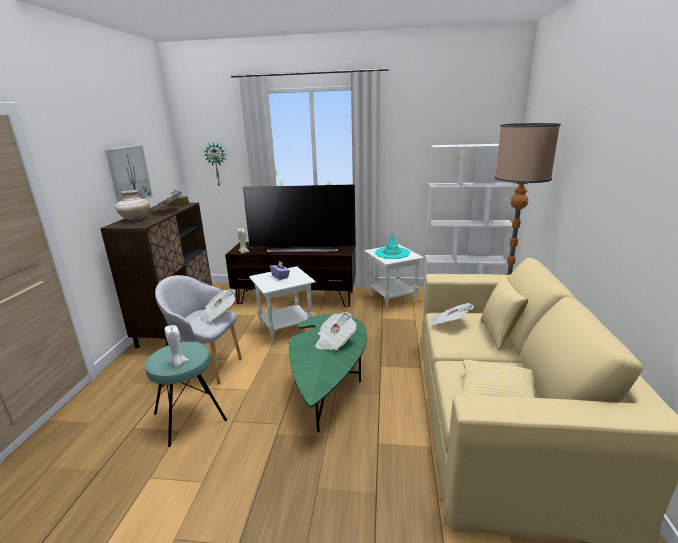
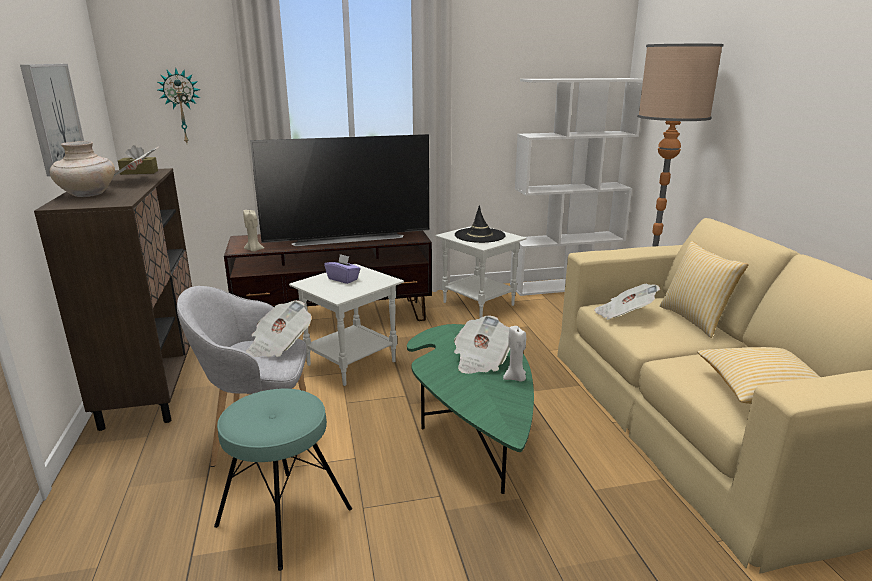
camera: 20 degrees left, 0 degrees up
(178, 363) = (287, 423): white candle -> white candle (515, 378)
(392, 253) = (479, 235): turquoise hat -> black hat

